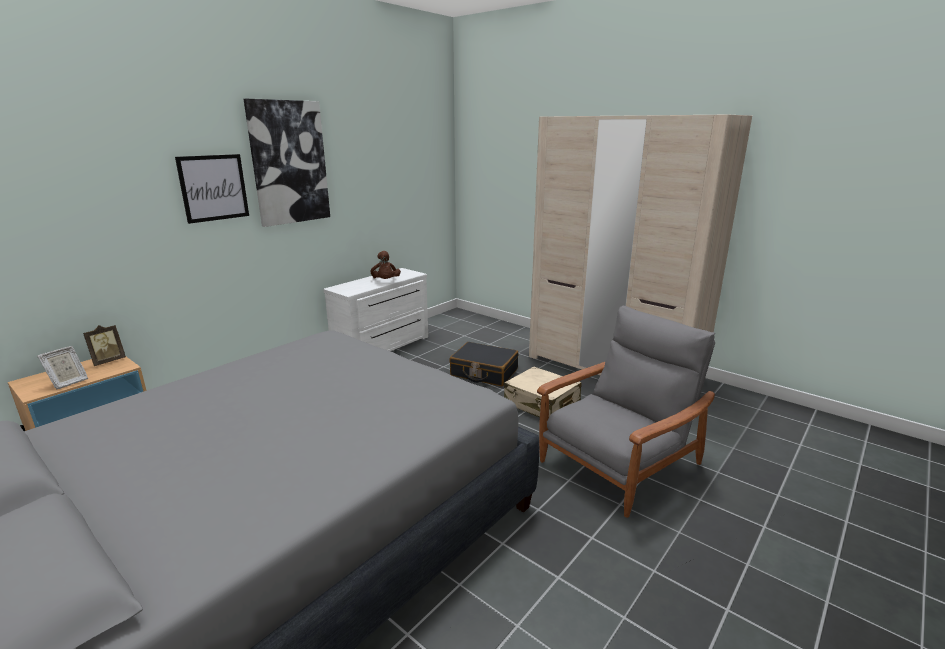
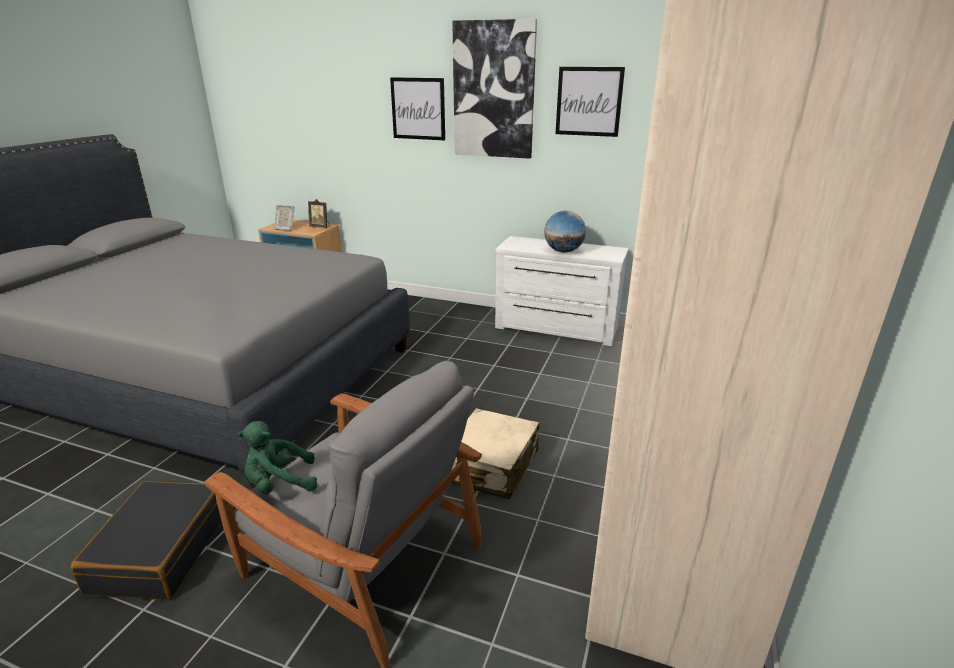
camera: 70 degrees right, 5 degrees up
(360, 165) = (589, 101): none -> picture
(386, 281) = (563, 251): brown plush toy -> globe
(484, 372) = (546, 404): black suitcase -> black suitcase (160, 551)
(620, 431) = (279, 484): none -> green plush toy

